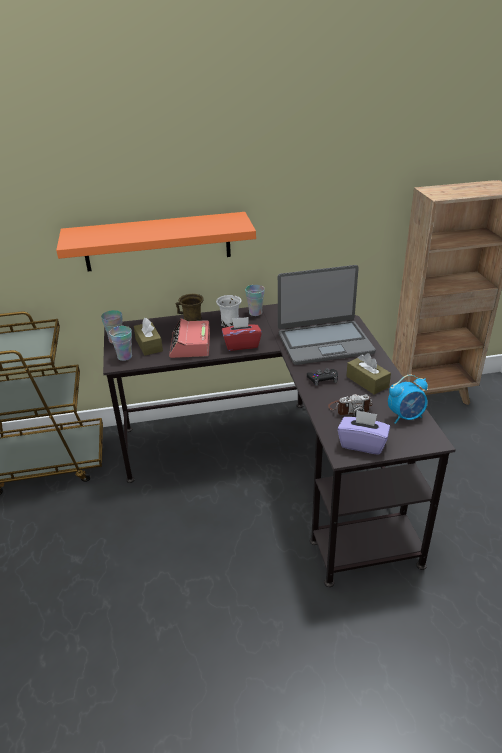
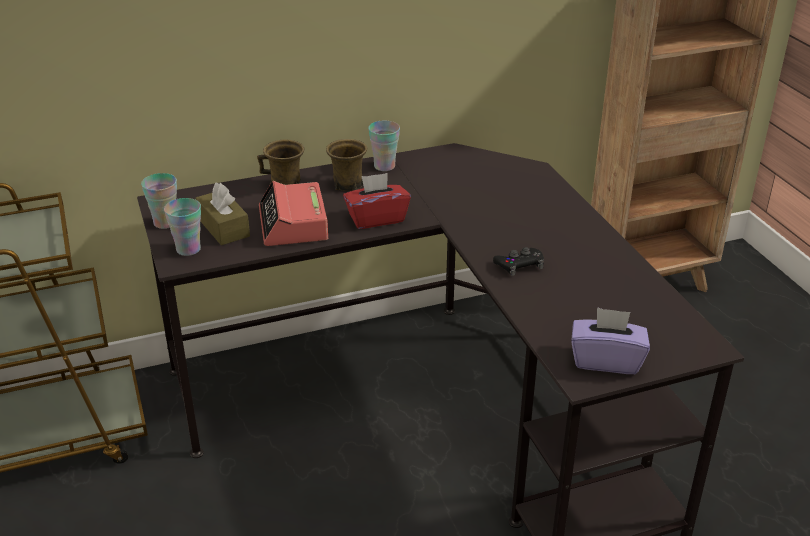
camera: 10 degrees left, 0 degrees up
(157, 242) = (225, 57): orange shelf -> none
(229, 323) = (347, 184): white mug -> brown mug
(324, 343) = (506, 208): laptop -> none
(350, 408) = (572, 307): camera -> none
(367, 382) = (588, 264): brown tissue box -> none
(406, 417) = (660, 314): alarm clock -> none

